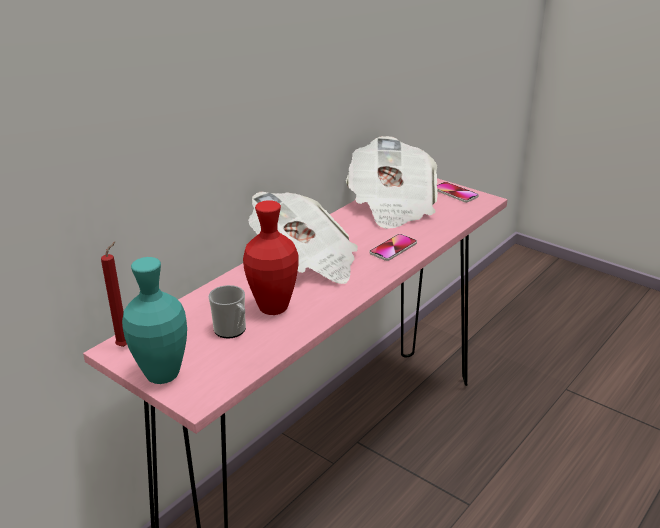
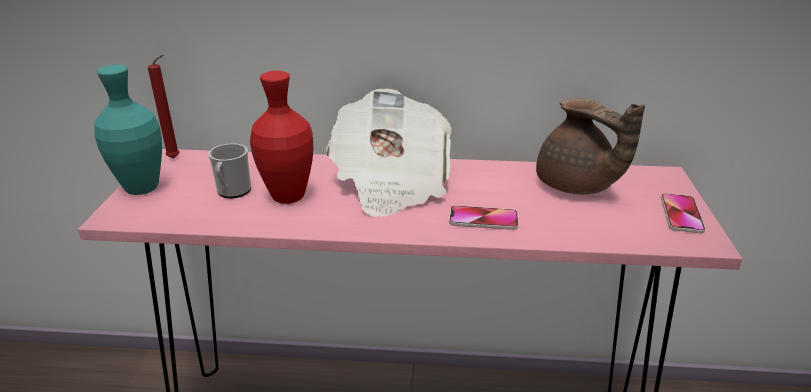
camera: 55 degrees right, 0 degrees up
(392, 206) = (576, 186): newspaper -> brown teapot

